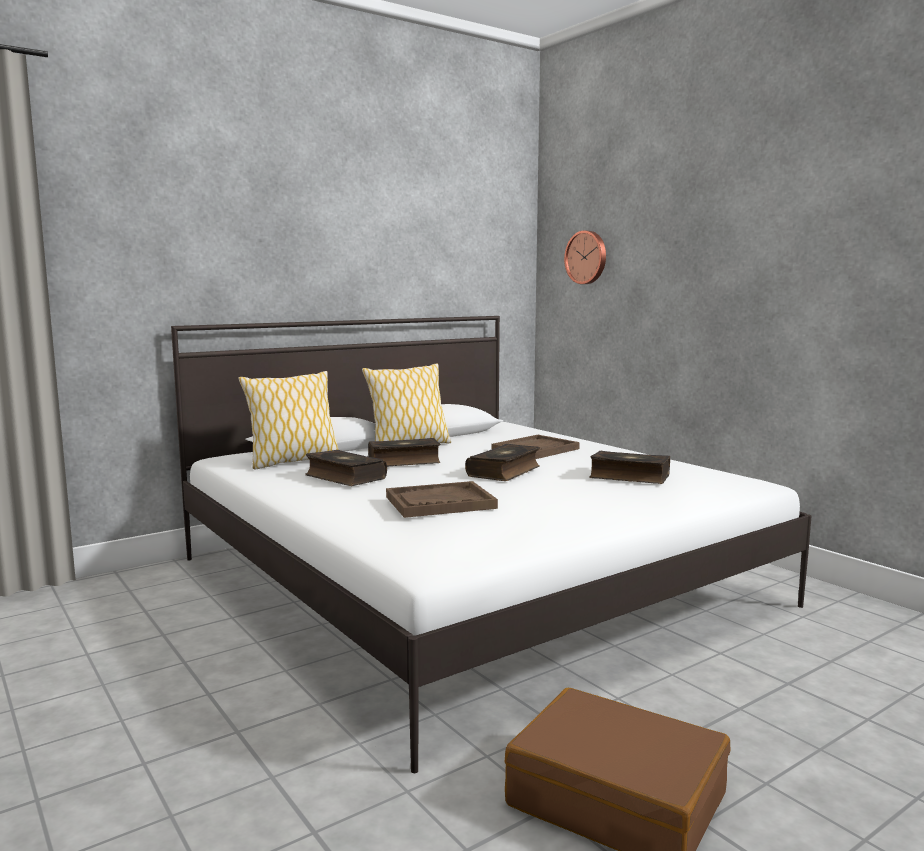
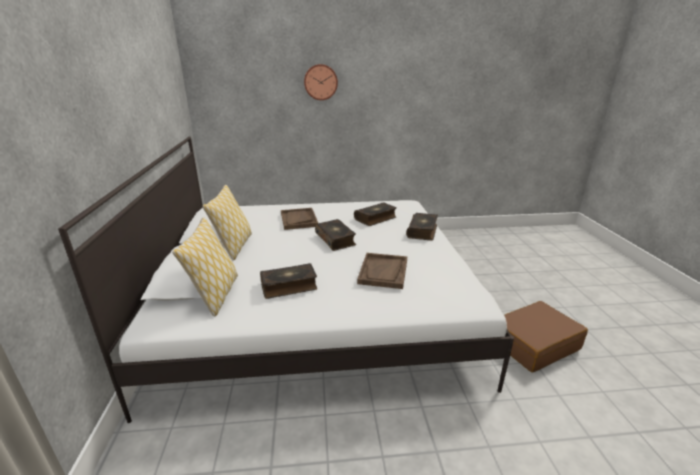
camera: 60 degrees left, 15 degrees up
(404, 462) = (275, 258): book -> book (422, 231)
(587, 257) = (238, 90): wall clock -> wall clock (320, 82)

